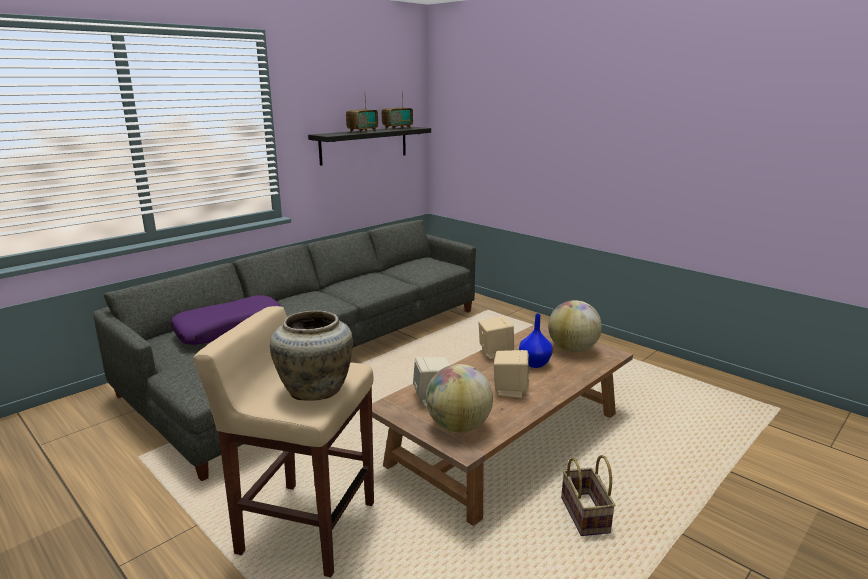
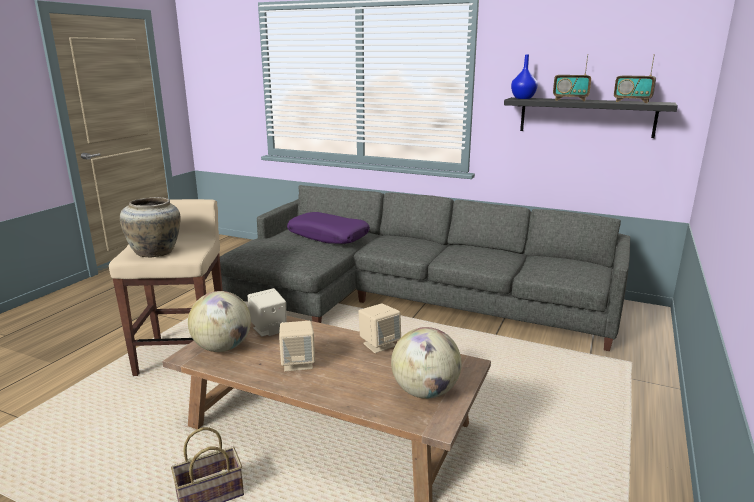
camera: 70 degrees right, 0 degrees up
(535, 364) = (368, 370): blue vase -> blue vase (523, 98)

